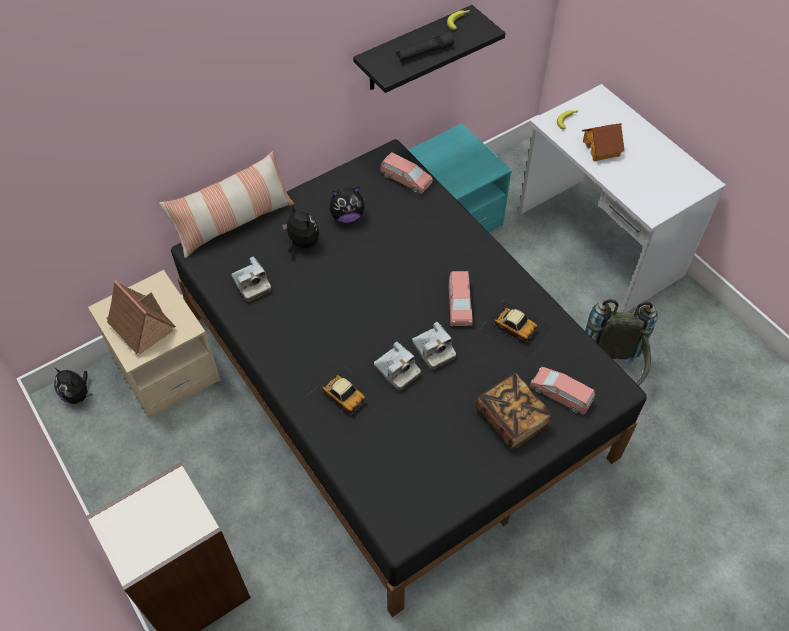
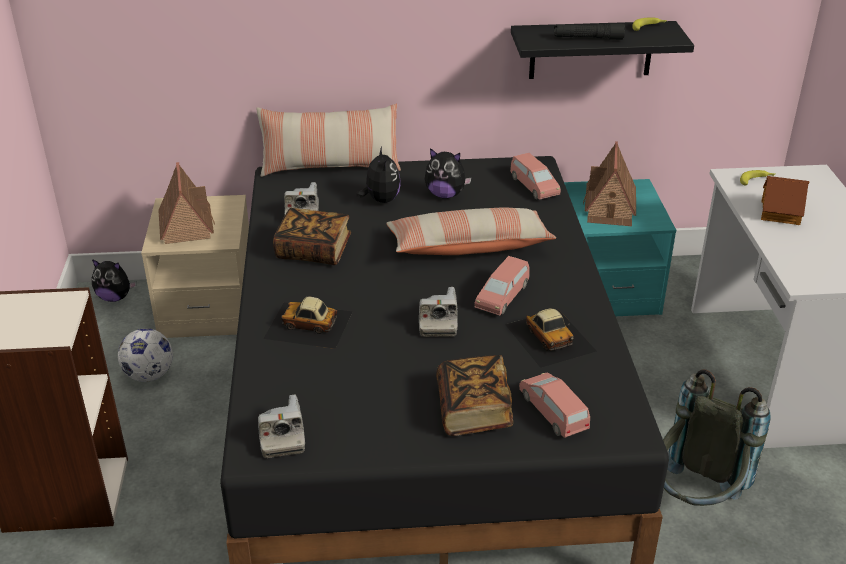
camera: 30 degrees right, 20 degrees down
(78, 395) = (115, 297): plush toy -> plush toy turned 60 degrees counterclockwise
(170, 455) = (149, 375): none -> football
(291, 321) = (313, 251): none -> book
(345, 397) = (309, 325): toy car -> toy car turned 120 degrees clockwise
(397, 371) = (382, 324): camera -> camera (281, 437)
(402, 264) = (468, 246): none -> pillow
(453, 165) = (610, 207): none -> toy house

